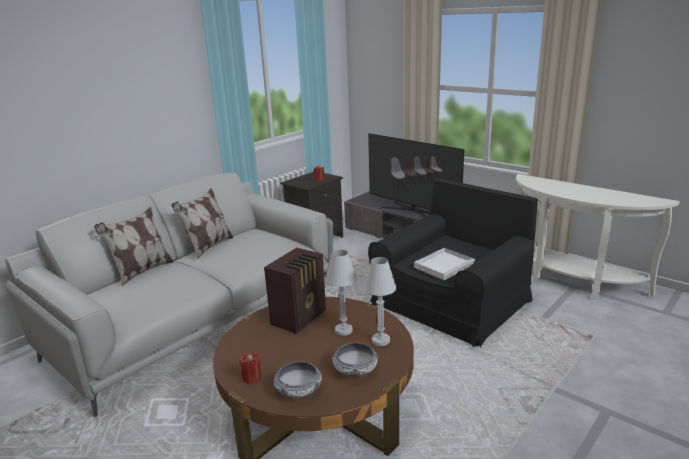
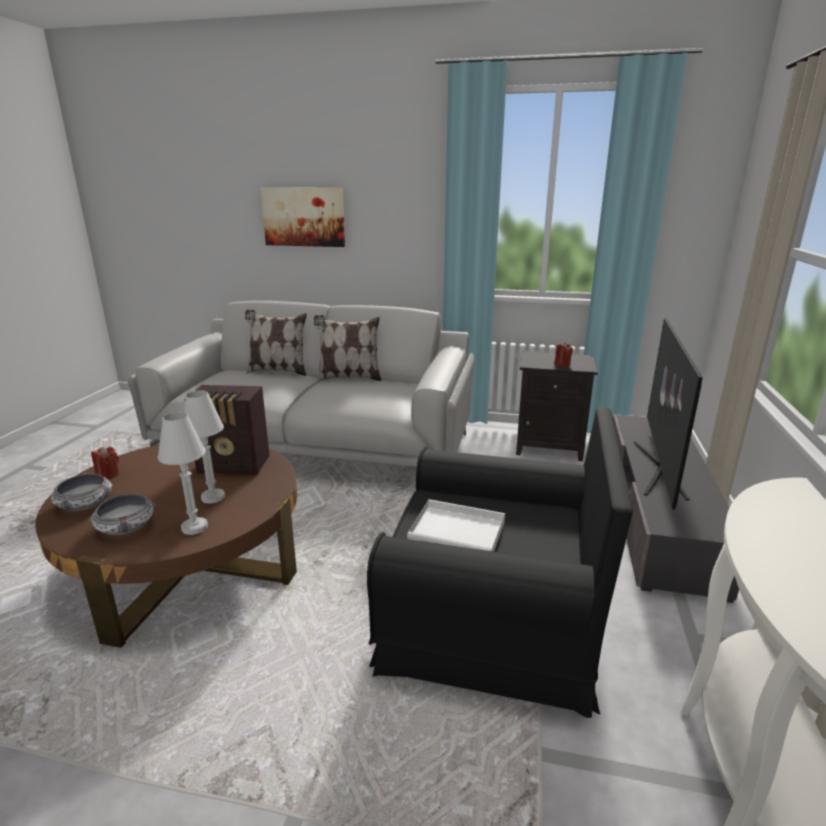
camera: 60 degrees right, 0 degrees up
(79, 120) = (304, 217): none -> picture

